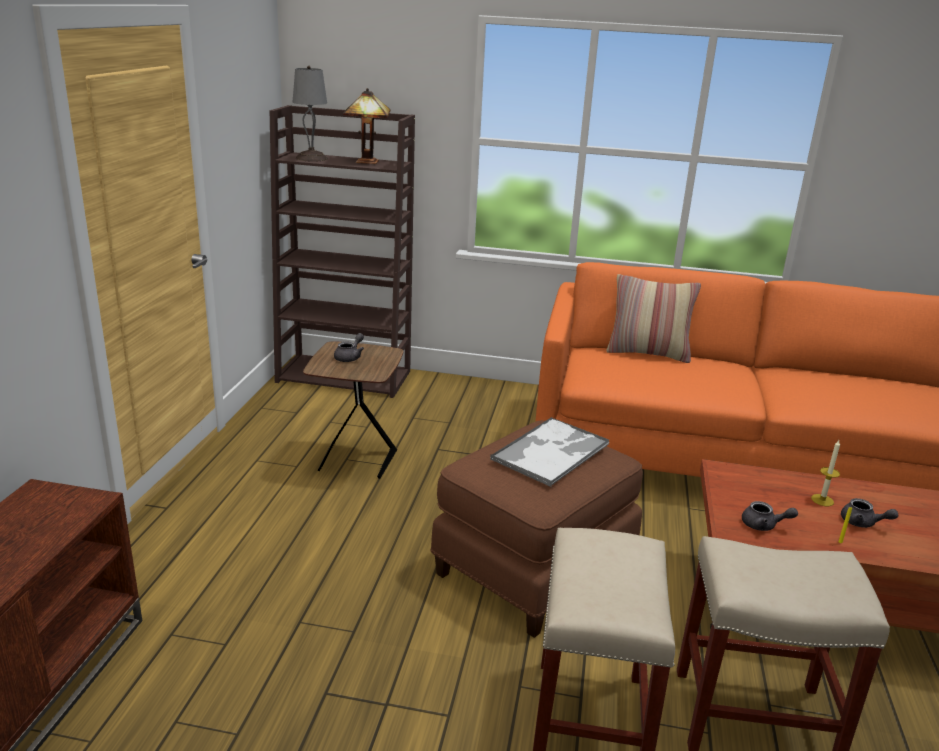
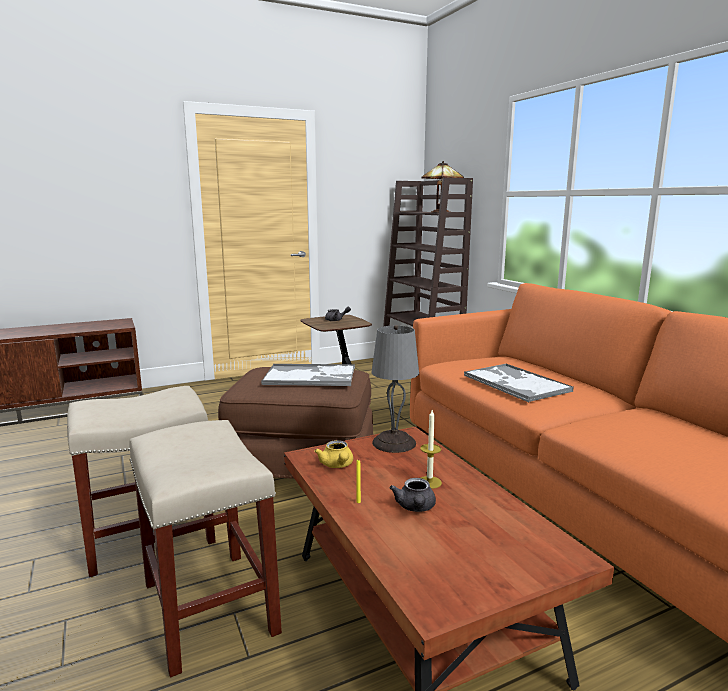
camera: 55 degrees right, 10 degrees down
(312, 158) = (417, 211): grey table lamp -> grey table lamp (395, 442)
(648, 353) = (538, 367): pillow -> none
(683, 379) = (515, 383): none -> tray
(763, 525) = (337, 465): grey teapot -> yellow teapot

